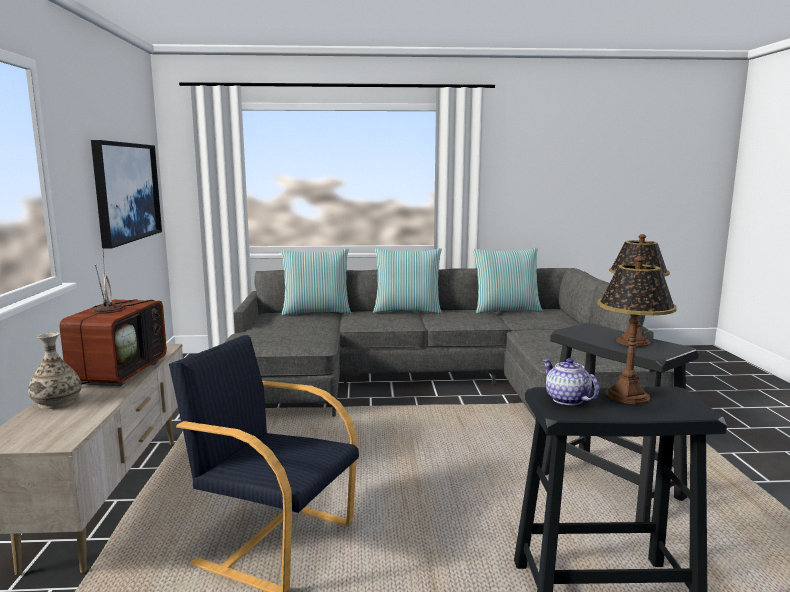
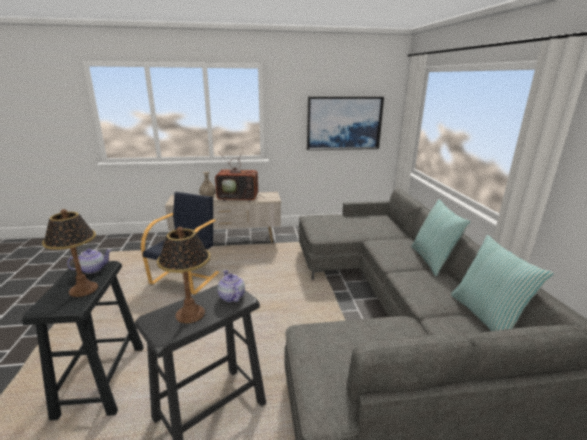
camera: 85 degrees right, 10 degrees up
(316, 312) = (399, 228): pillow -> none
(589, 329) = (231, 297): none -> teapot

